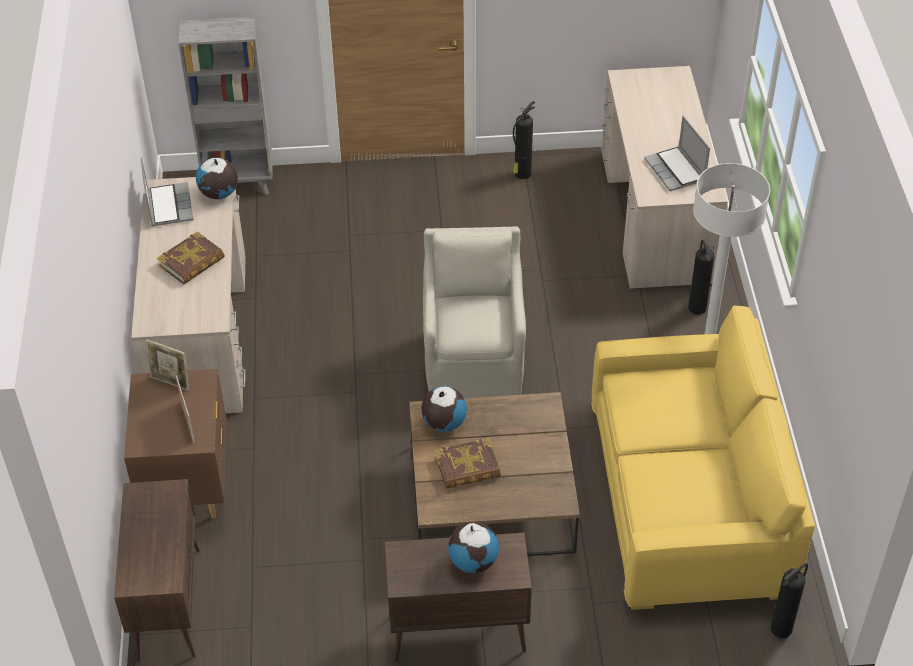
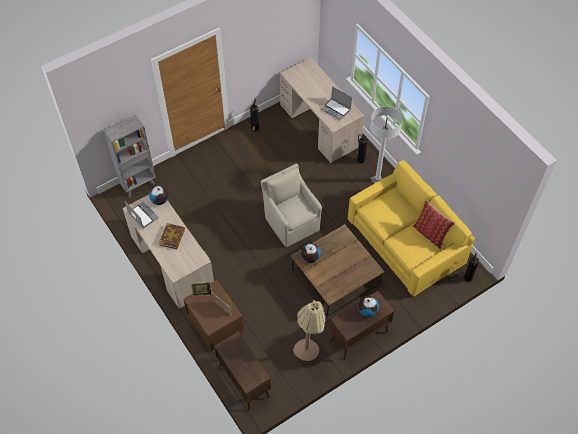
camera: 30 degrees left, 10 degrees up
(328, 617) = (308, 355): none -> beige floor lamp
(467, 468) = (331, 272): book -> none
(728, 483) = (430, 234): none -> pillow

